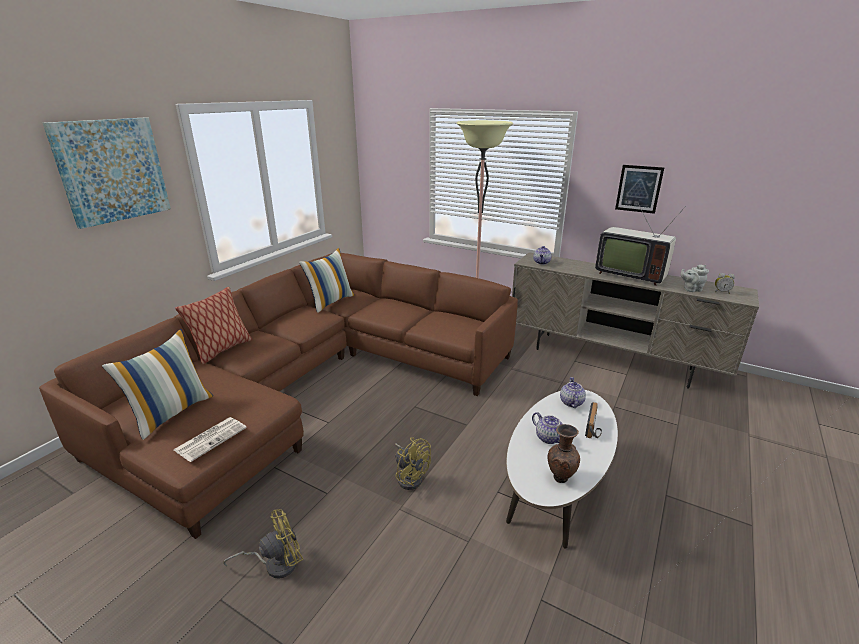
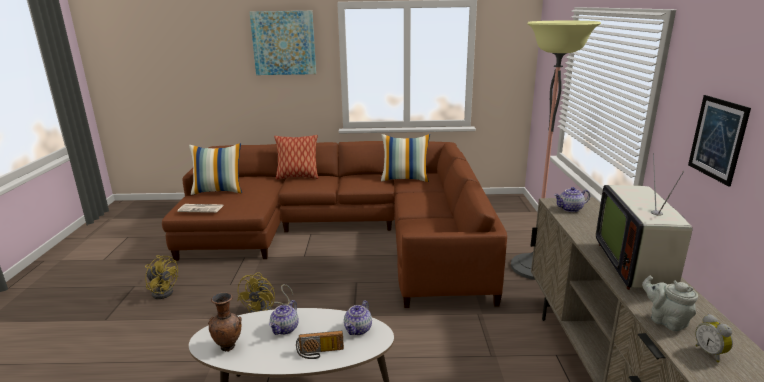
camera: 60 degrees right, 5 degrees down
(571, 402) = (358, 329): teapot -> teapot turned 135 degrees clockwise

